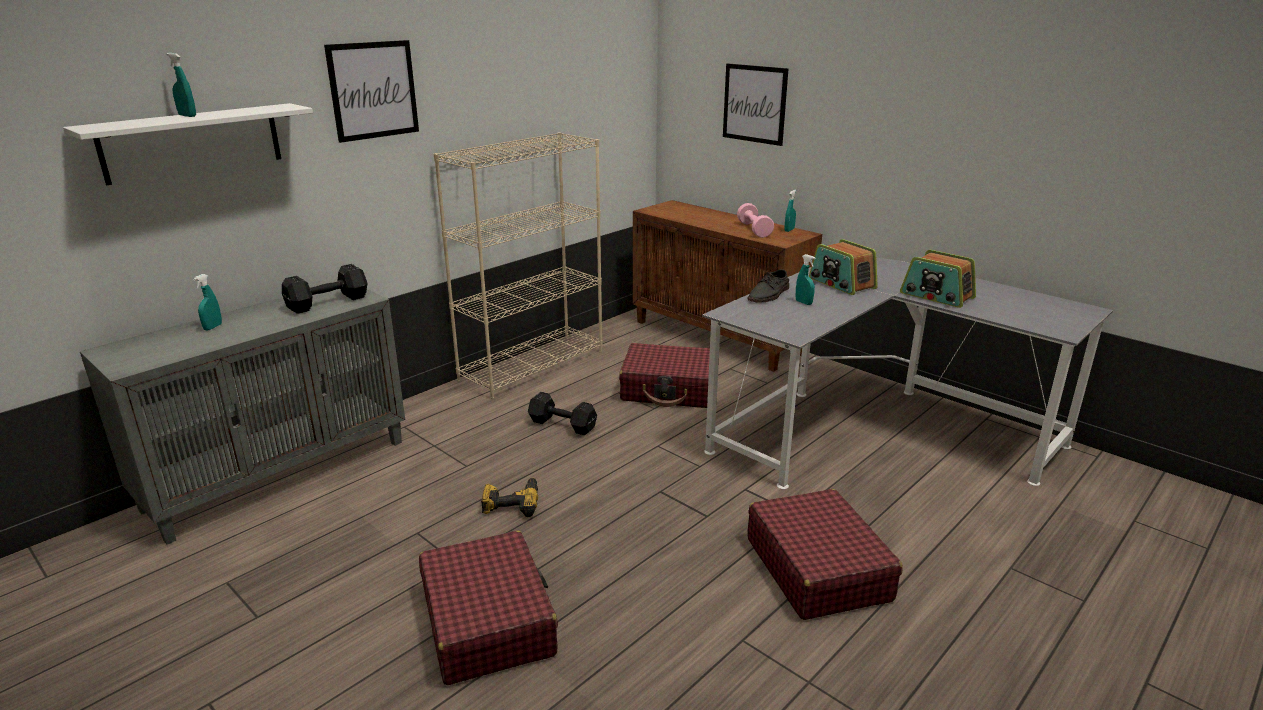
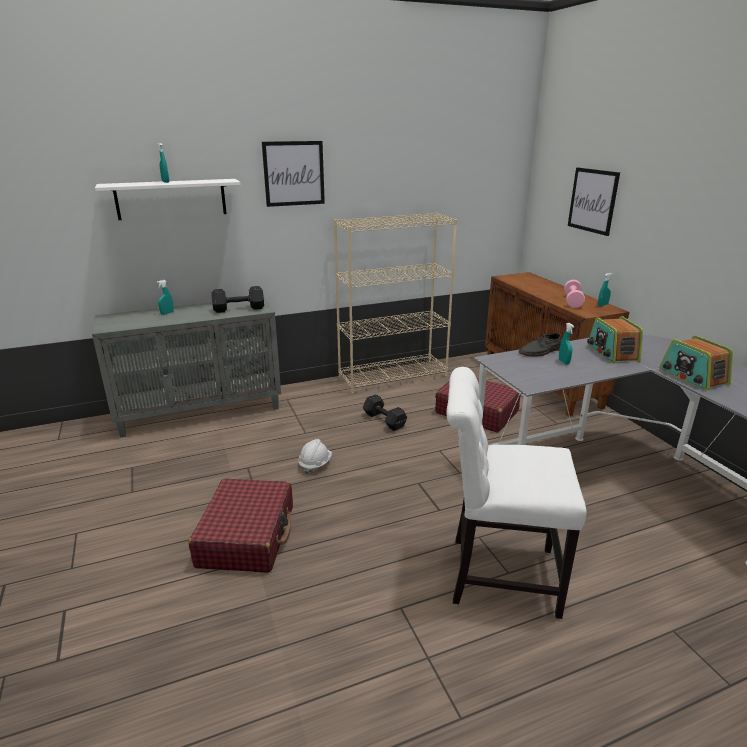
camera: 25 degrees right, 0 degrees up
(511, 503) = (315, 464): power drill -> white hard hat
(817, 568) = (496, 574): red suitcase -> white chair

